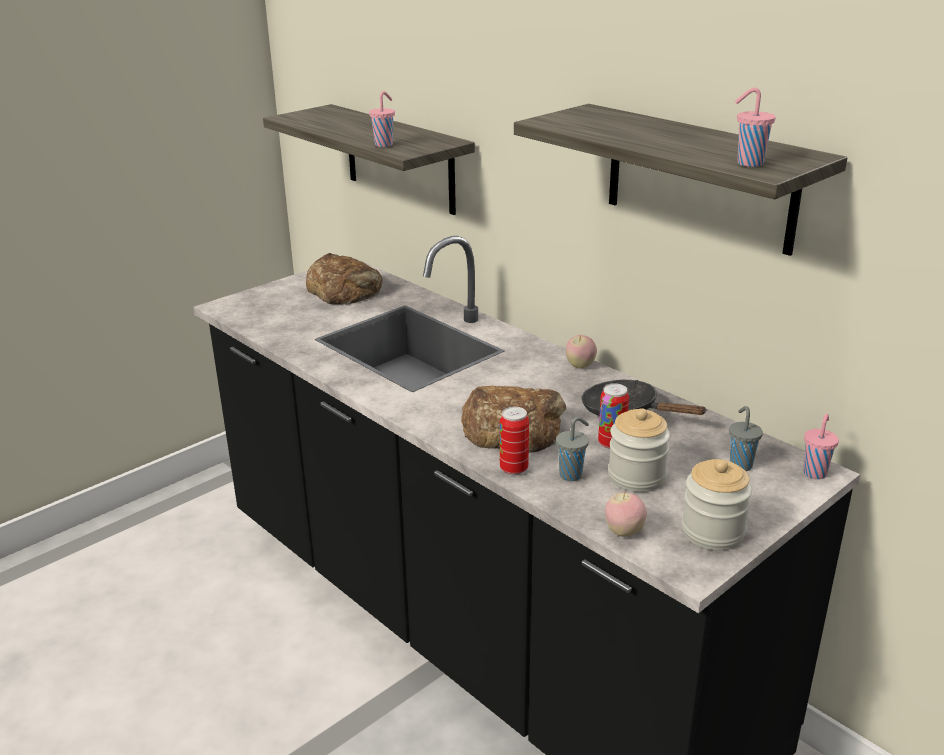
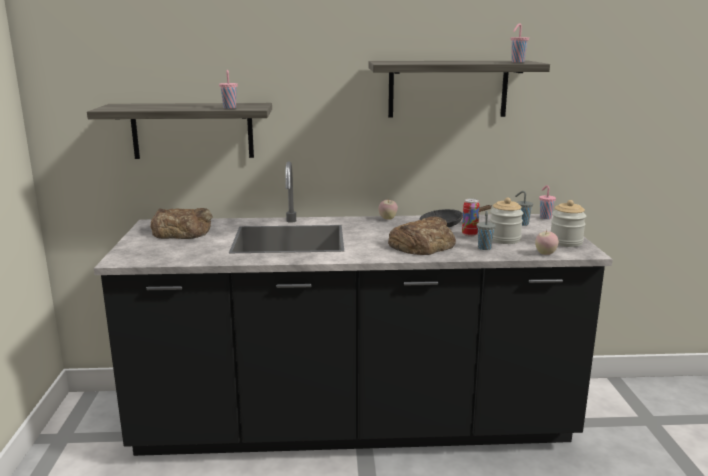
camera: 50 degrees left, 10 degrees down
(513, 469) = (461, 255): can -> none

